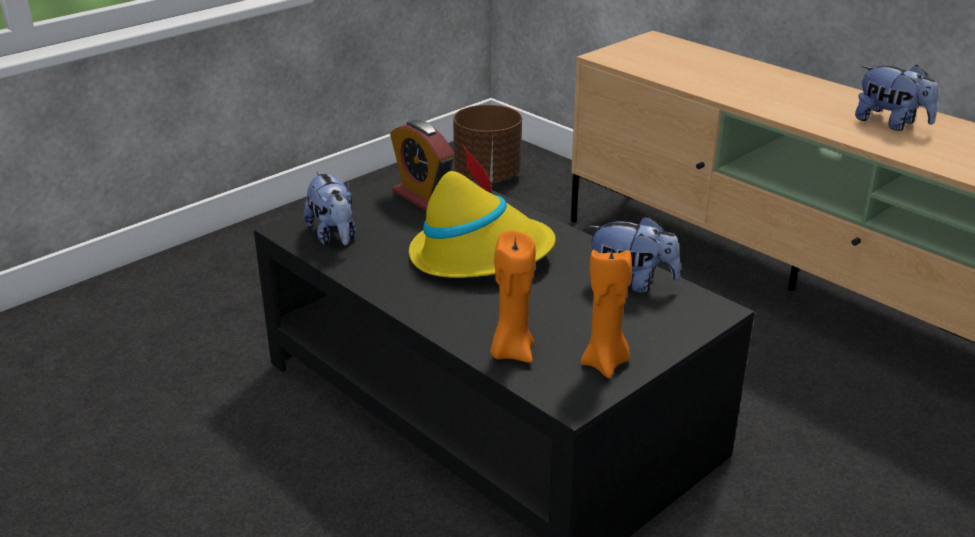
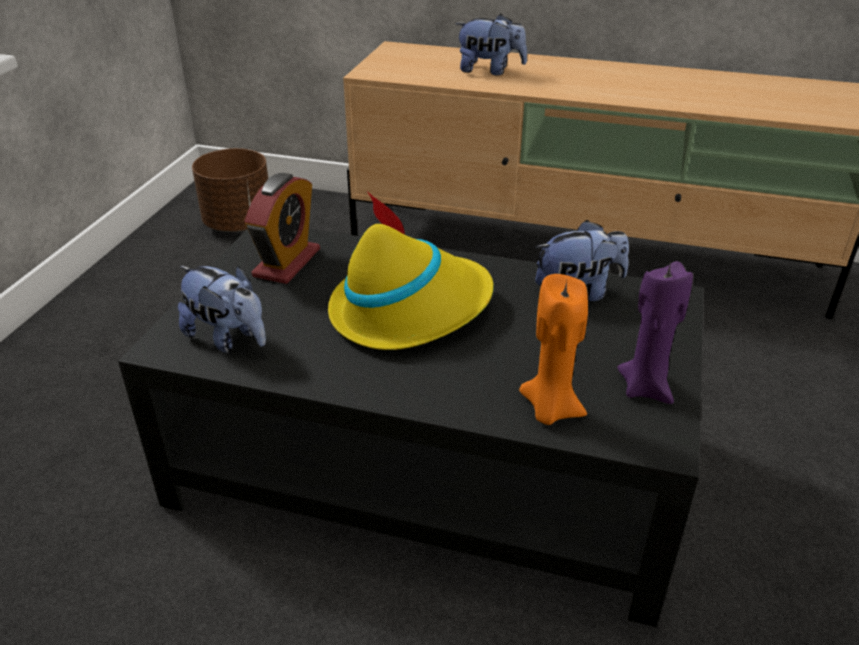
camera: 30 degrees left, 5 degrees up
(423, 197) = (287, 263): alarm clock -> alarm clock turned 90 degrees counterclockwise
(605, 363) = (646, 387): orange candle -> purple candle
(891, 123) = (672, 85): plush toy -> plush toy (490, 71)

